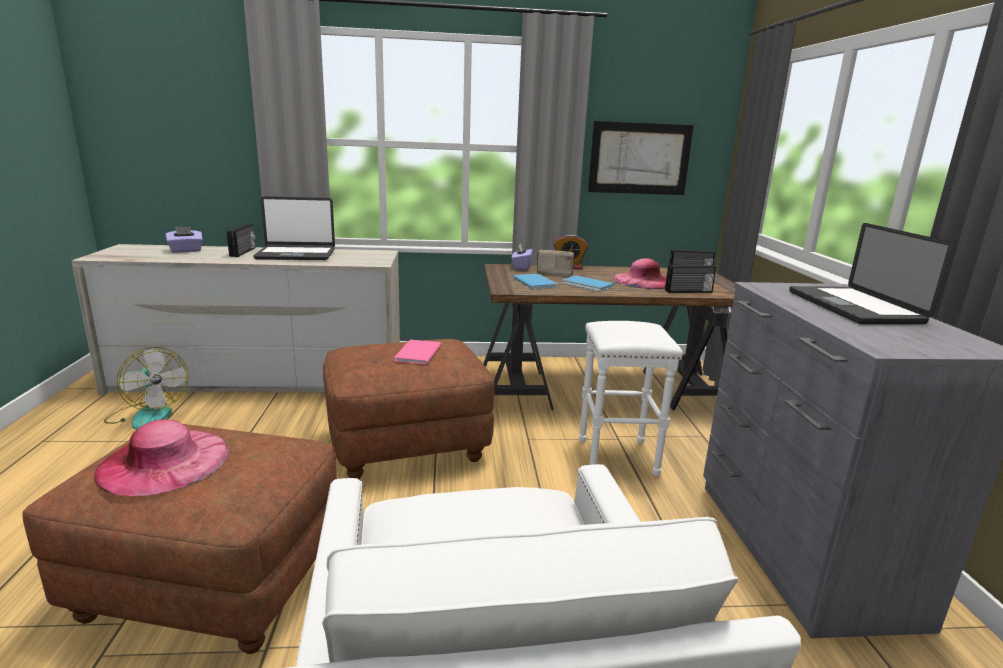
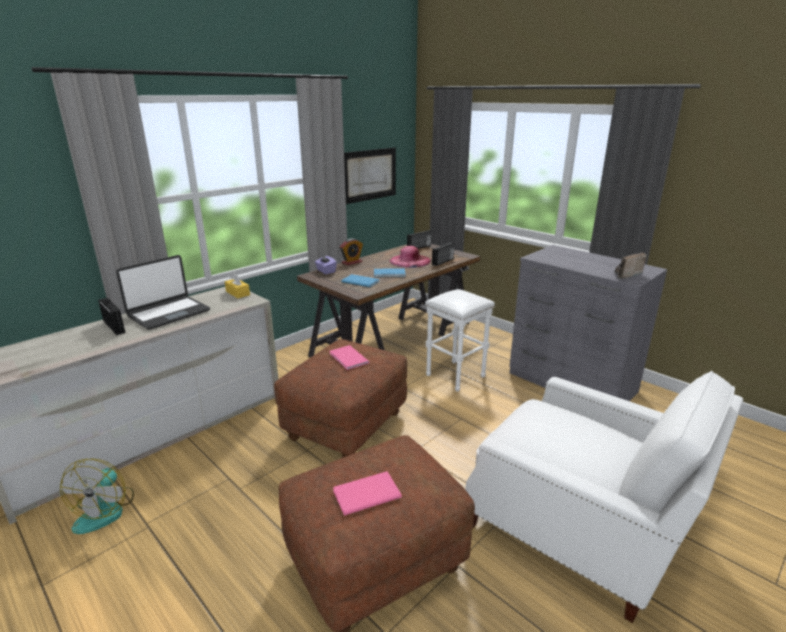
camera: 40 degrees left, 5 degrees up
(148, 415) = (105, 510): fan -> fan turned 90 degrees clockwise
(164, 461) = (364, 493): pink hat -> pink book
(186, 250) = (52, 344): purple tissue box -> none
(380, 256) = (238, 293): none -> yellow tissue box
(554, 273) = (354, 270): radio -> radio (624, 275)
(853, 307) = (583, 260): laptop -> none

